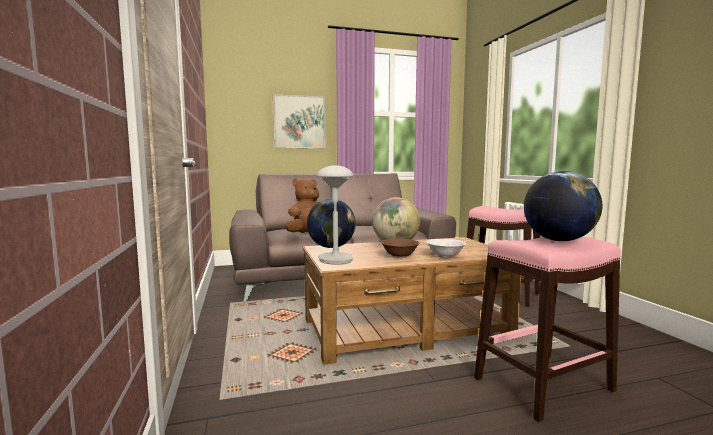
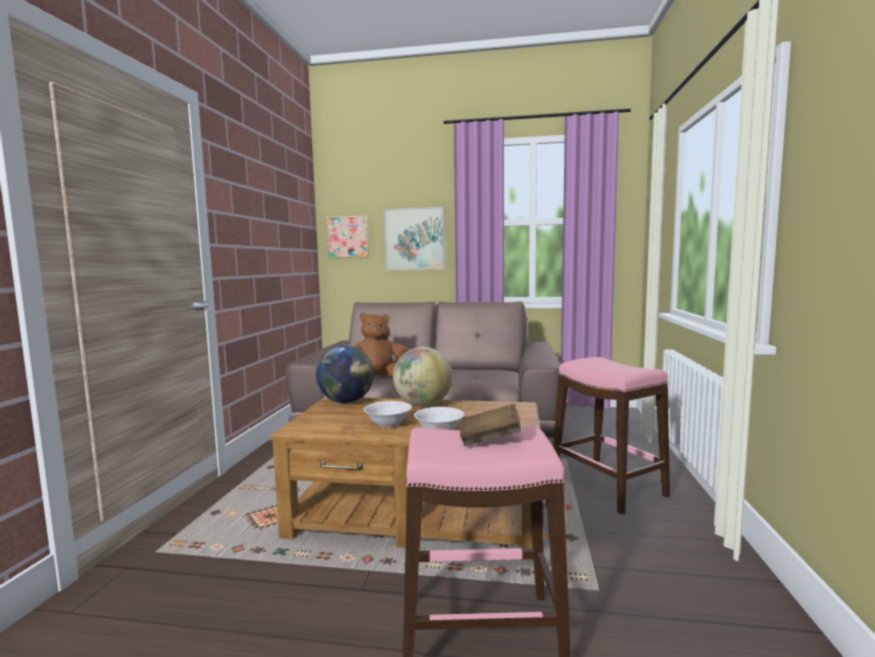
camera: 25 degrees right, 0 degrees up
(238, 117) = (348, 237): none -> picture
(336, 260) = (313, 421): grey table lamp -> none
(399, 256) = (388, 424): brown bowl -> white bowl
(559, 240) = (489, 440): globe -> brown book

